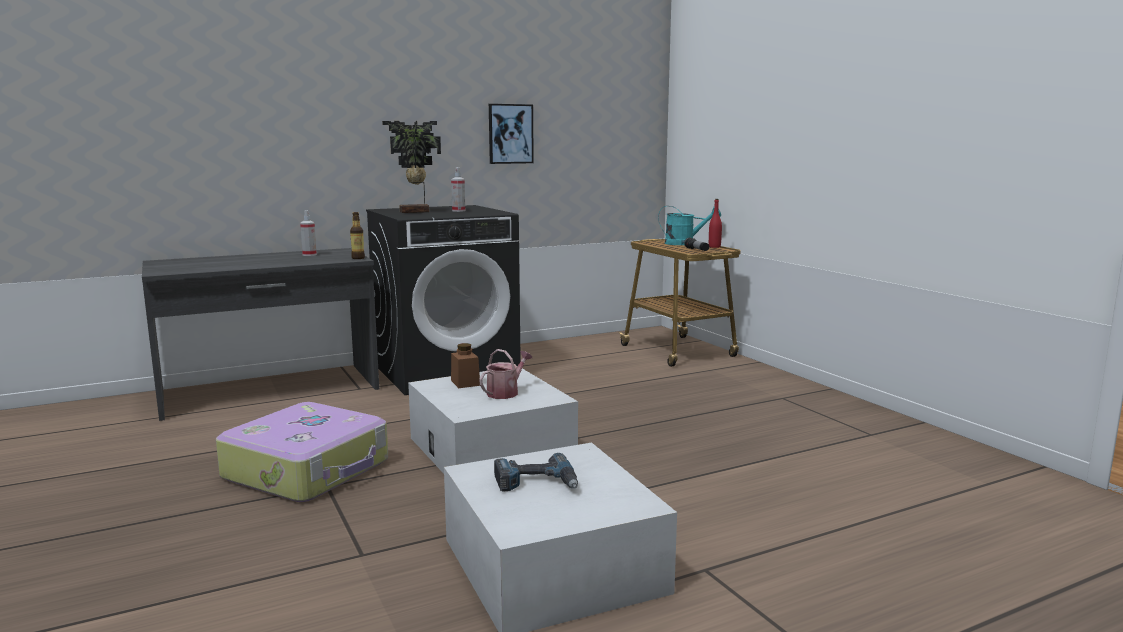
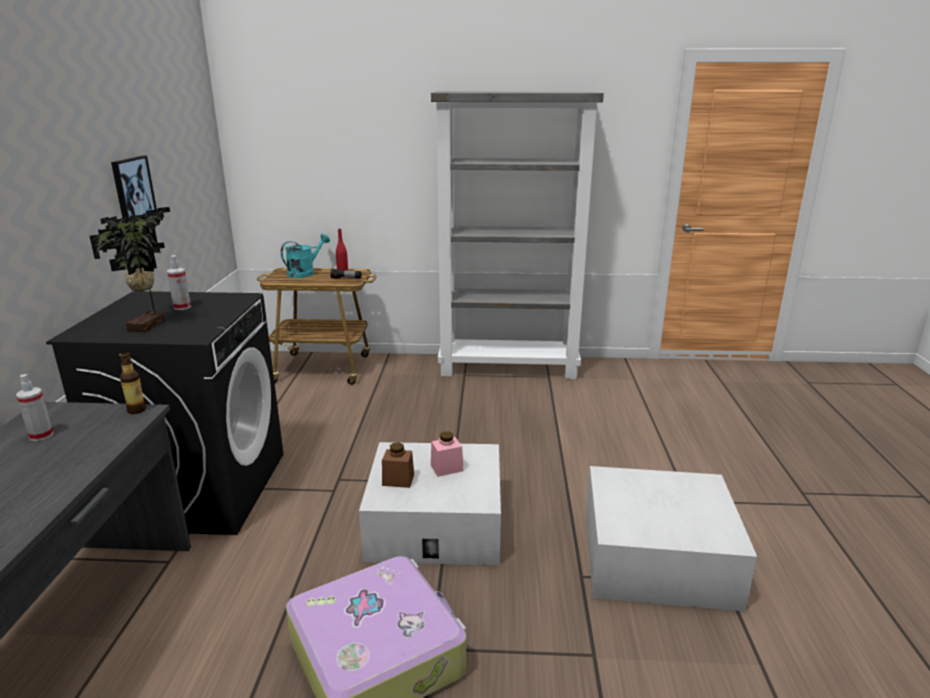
camera: 60 degrees left, 10 degrees up
(505, 392) = (446, 468): watering can -> pink jar
(536, 483) = (654, 510): power drill -> none
(847, 412) = (509, 367): none -> grey bookcase

